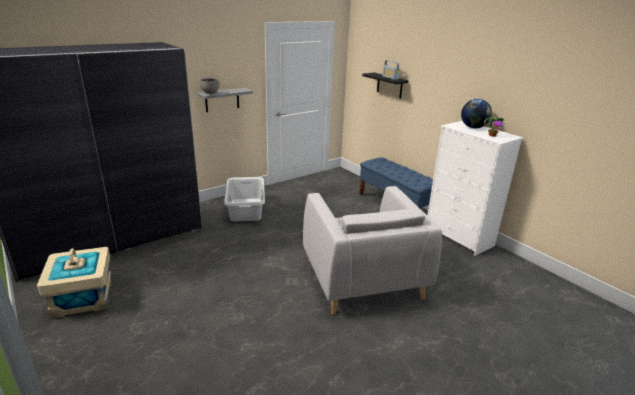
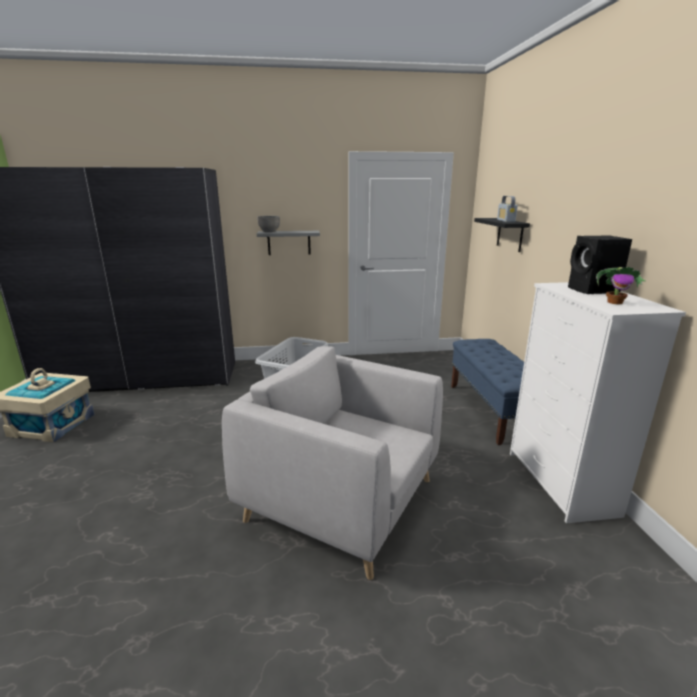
camera: 30 degrees right, 5 degrees down
(363, 278) = (341, 499): grey armchair -> grey armchair turned 105 degrees clockwise
(473, 127) = (593, 290): globe -> black speaker

